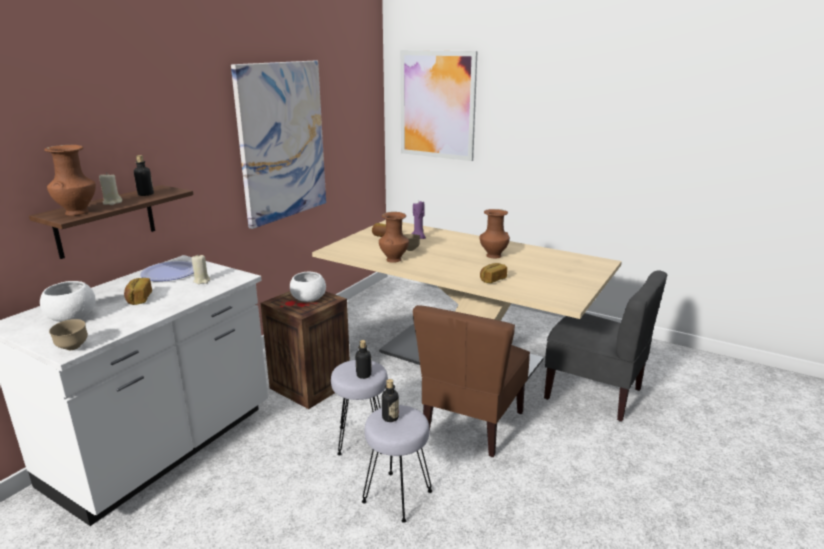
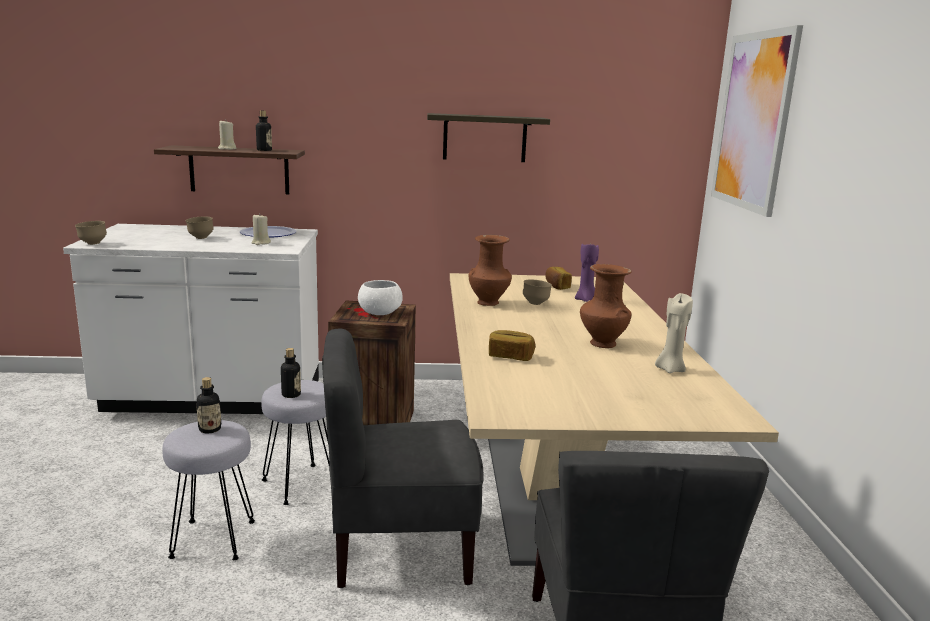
camera: 55 degrees right, 5 degrees down
(72, 317) = (148, 233): white bowl -> none
(77, 212) = (189, 148): brown vase -> none
(138, 299) = (200, 238): bread -> brown bowl
(282, 142) = (484, 138): picture -> shelf
(471, 424) = (400, 549): brown chair -> grey chair
(541, 255) = (670, 369): none -> beige candle

